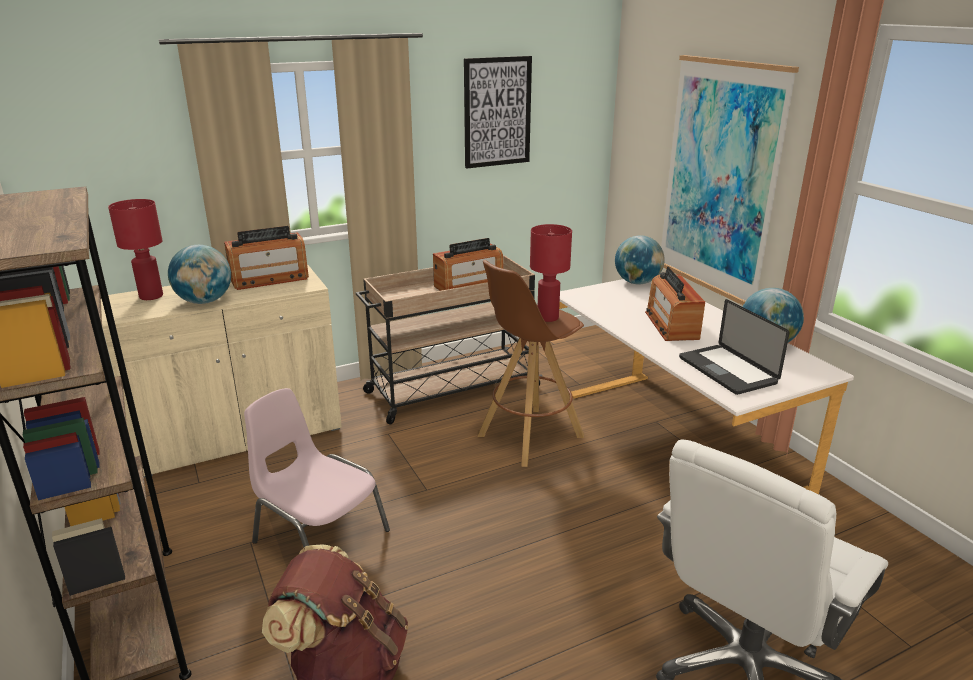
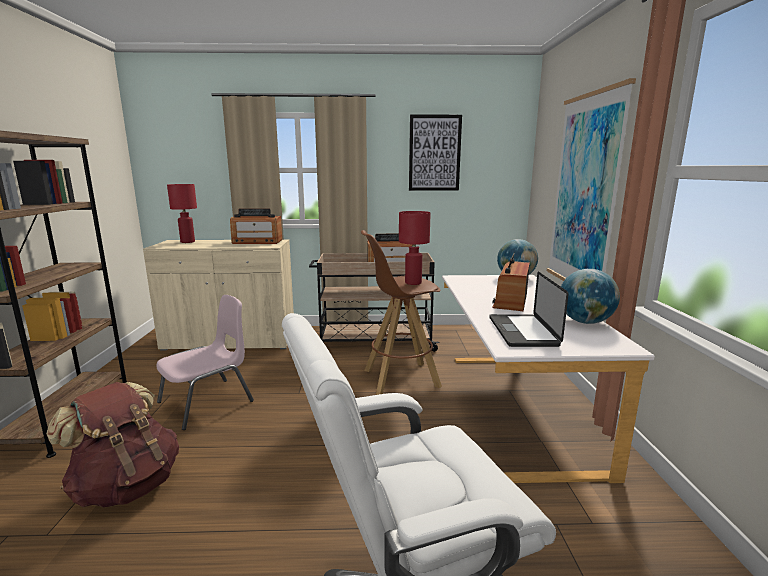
camera: 25 degrees right, 10 degrees down
(204, 301) = (207, 246): globe -> none
(319, 536) = (208, 402): pink chair -> pink chair turned 75 degrees clockwise

